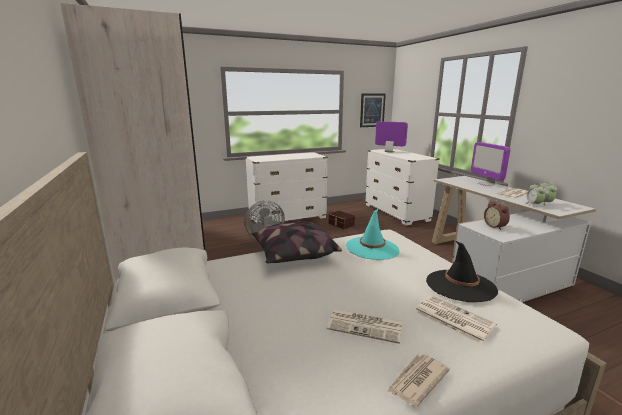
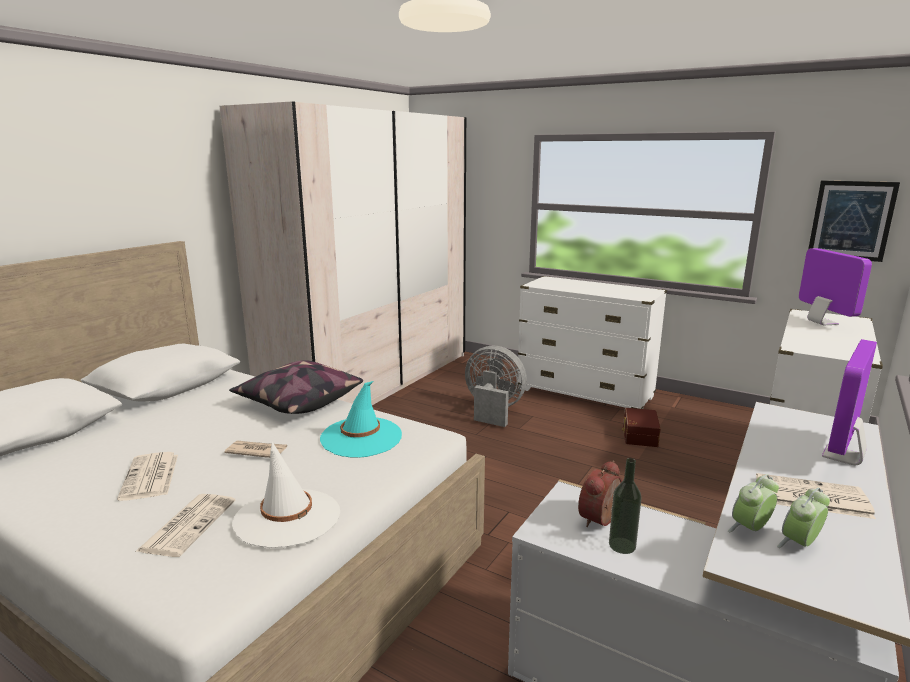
camera: 55 degrees right, 0 degrees up
(417, 380) = (58, 521): newspaper -> newspaper (256, 451)
(460, 285) = (287, 518): black hat -> white hat
(516, 229) = (622, 545): none -> bottle

